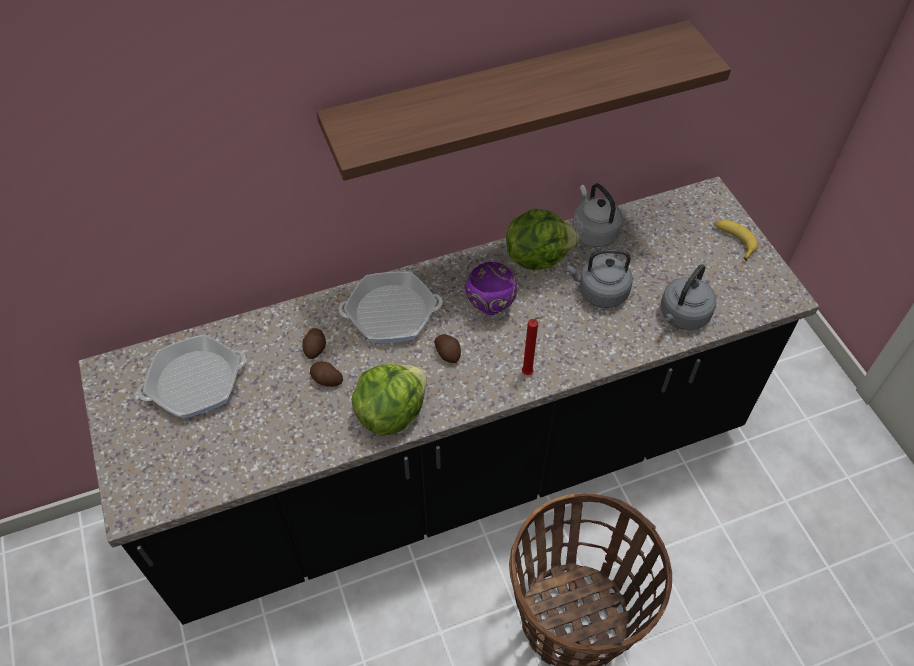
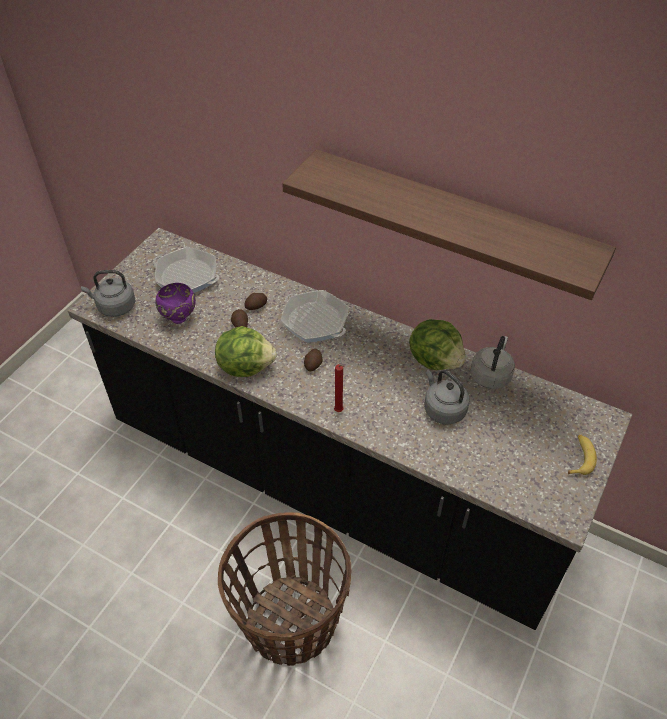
camera: 50 degrees right, 5 degrees down
(490, 306) = (369, 361): purple bowl -> purple bowl (179, 317)
(682, 316) = (475, 466): grey kettle -> grey kettle (114, 307)

